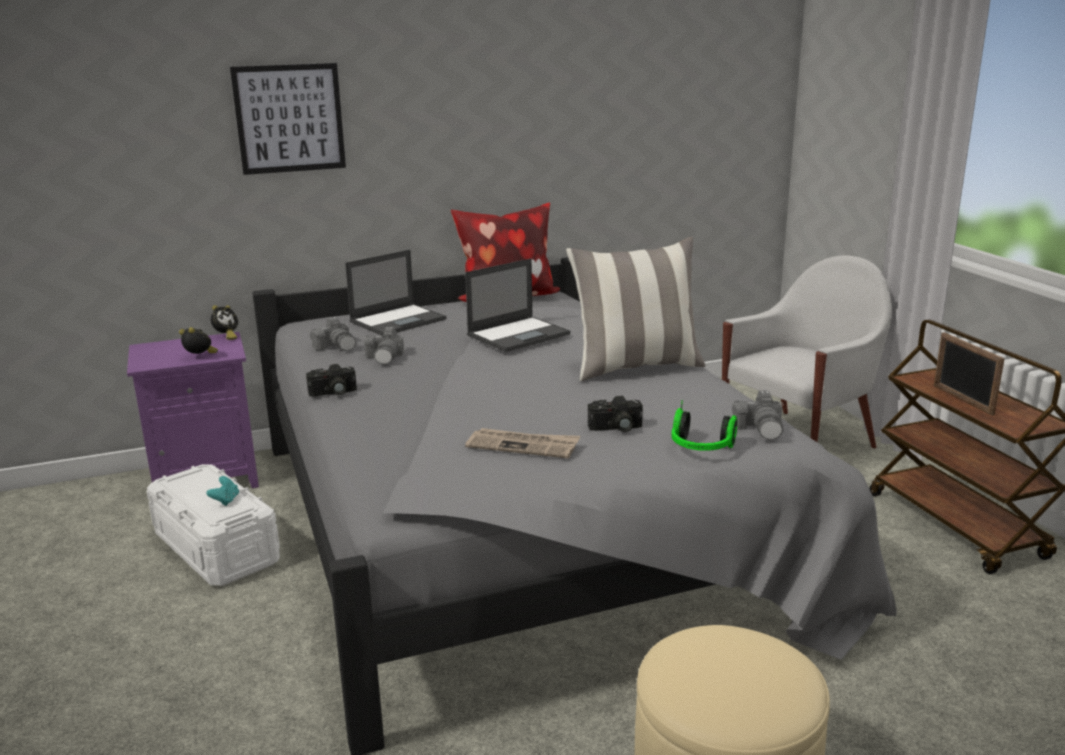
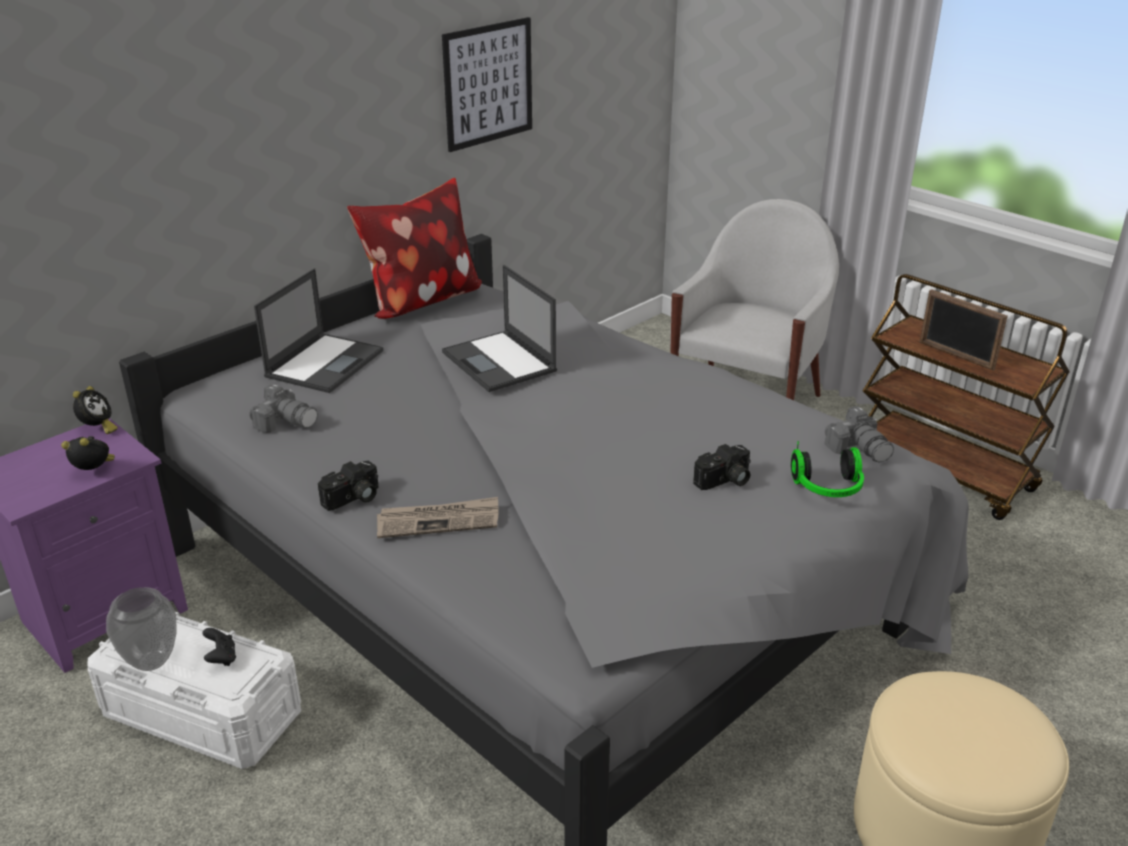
camera: 25 degrees left, 10 degrees up
(182, 492) = (150, 662): none -> vase
(225, 500) = (221, 658): turquoise game controller -> black game controller
(289, 118) = (139, 120): picture -> picture (488, 84)
(385, 357) = (366, 427): camera -> none
(519, 334) = (500, 362): laptop -> laptop turned 120 degrees clockwise
(523, 446) = (656, 530): newspaper -> newspaper (439, 521)
(636, 367) = (668, 387): pillow -> none

